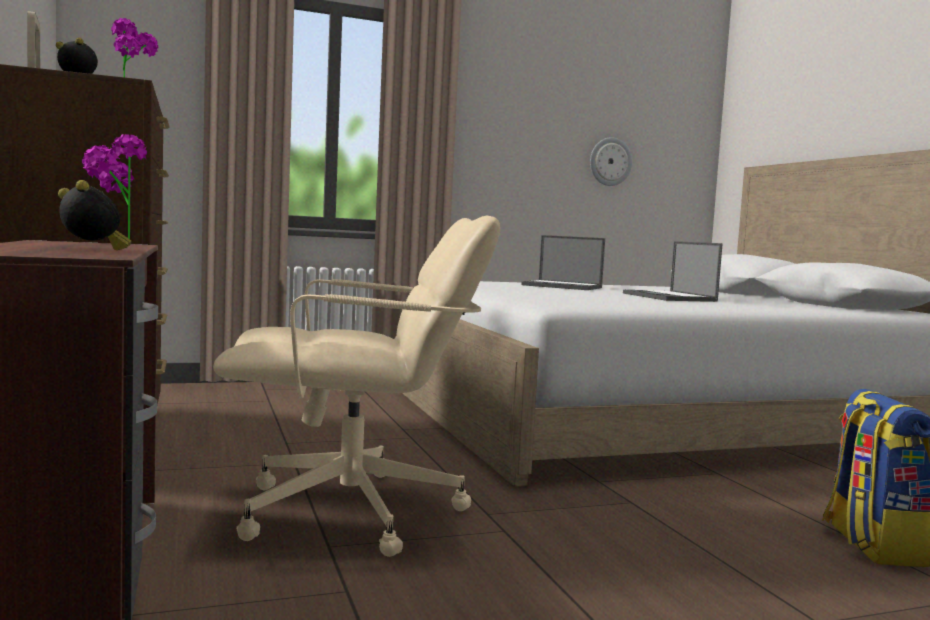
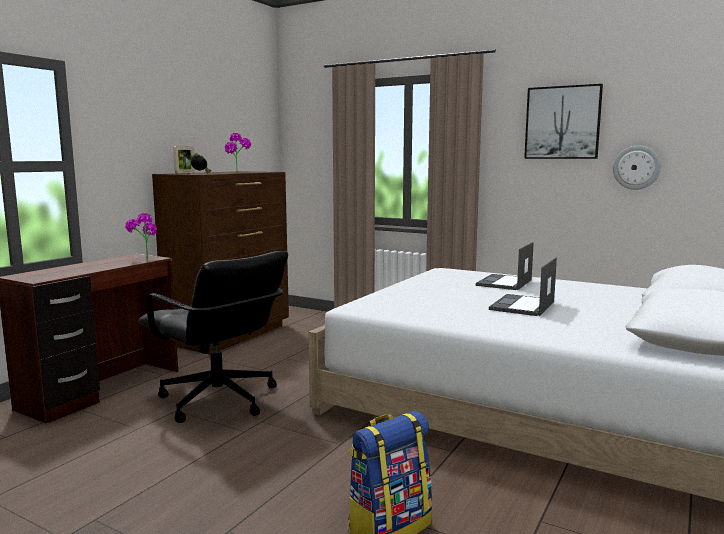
camera: 50 degrees right, 5 degrees up
(93, 250) = (79, 270): alarm clock -> none
(354, 513) = (218, 400): beige office chair -> black office chair
(539, 102) = (562, 122): none -> picture
(563, 286) = (504, 283): laptop -> laptop turned 45 degrees clockwise

